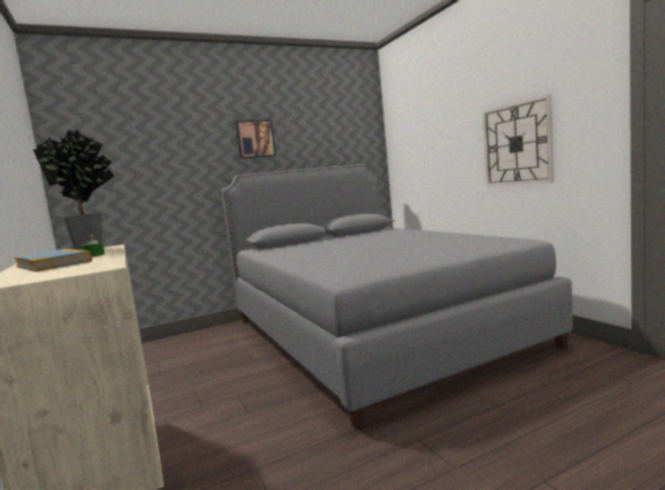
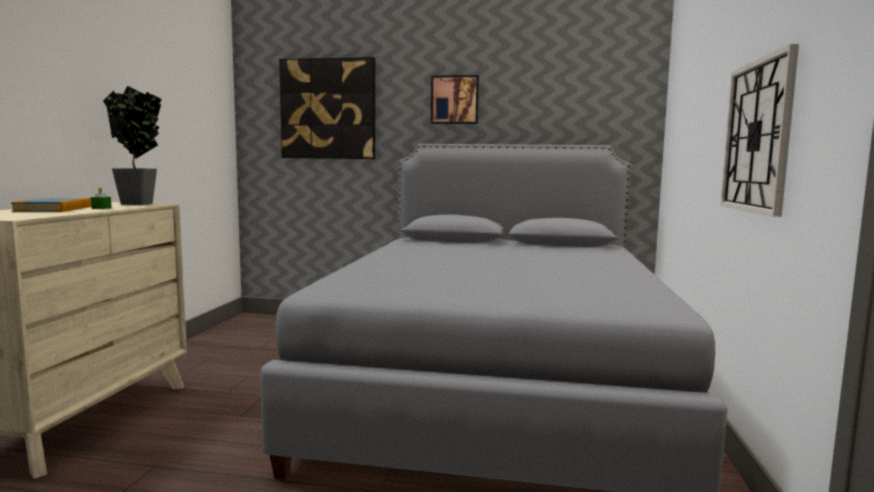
camera: 35 degrees right, 0 degrees up
(146, 152) = (328, 109): none -> picture

